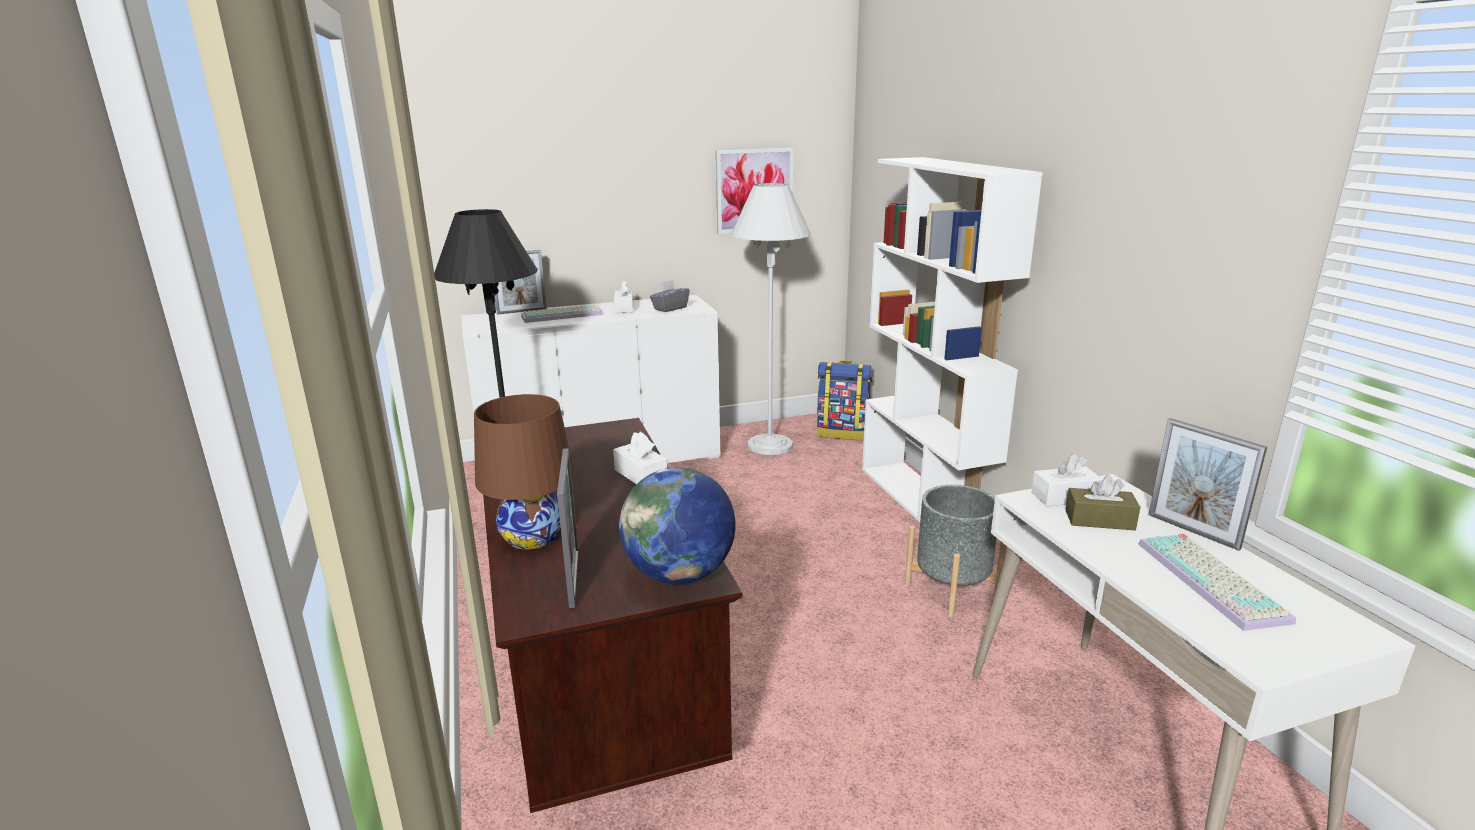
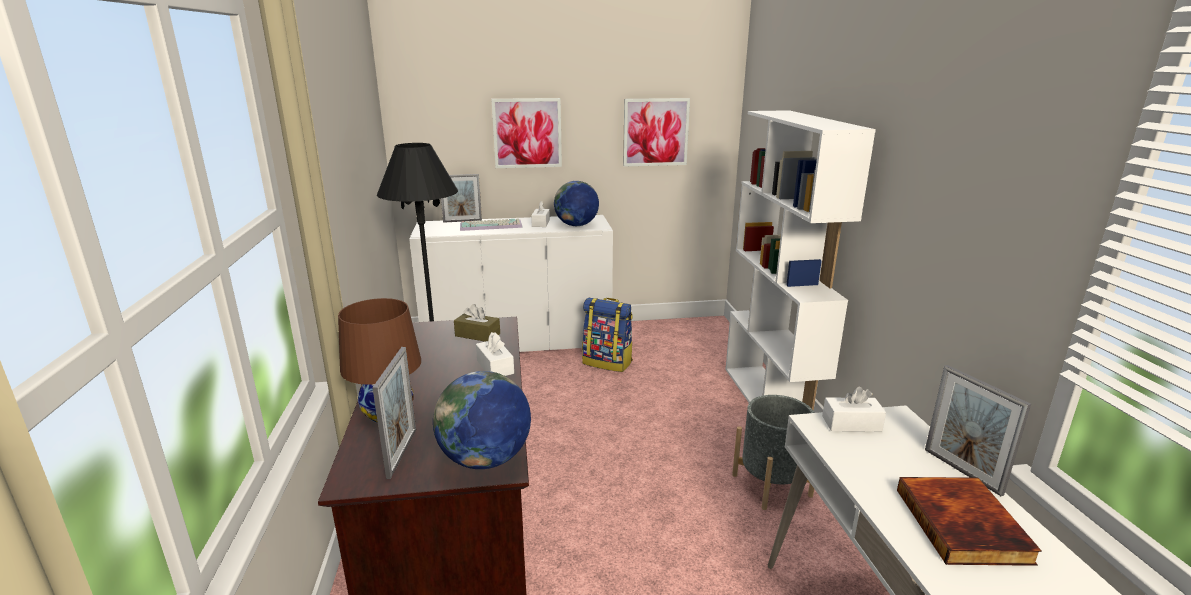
camera: 10 degrees right, 0 degrees up
(598, 196) = (527, 133): none -> picture
(670, 308) = (576, 225): grey tissue box -> globe
(770, 445) = (655, 341): white floor lamp -> none
(843, 433) = (718, 335): backpack -> backpack (608, 362)
(1099, 520) = (875, 450): brown tissue box -> brown tissue box (477, 335)
(1214, 581) = (964, 525): keyboard -> book

